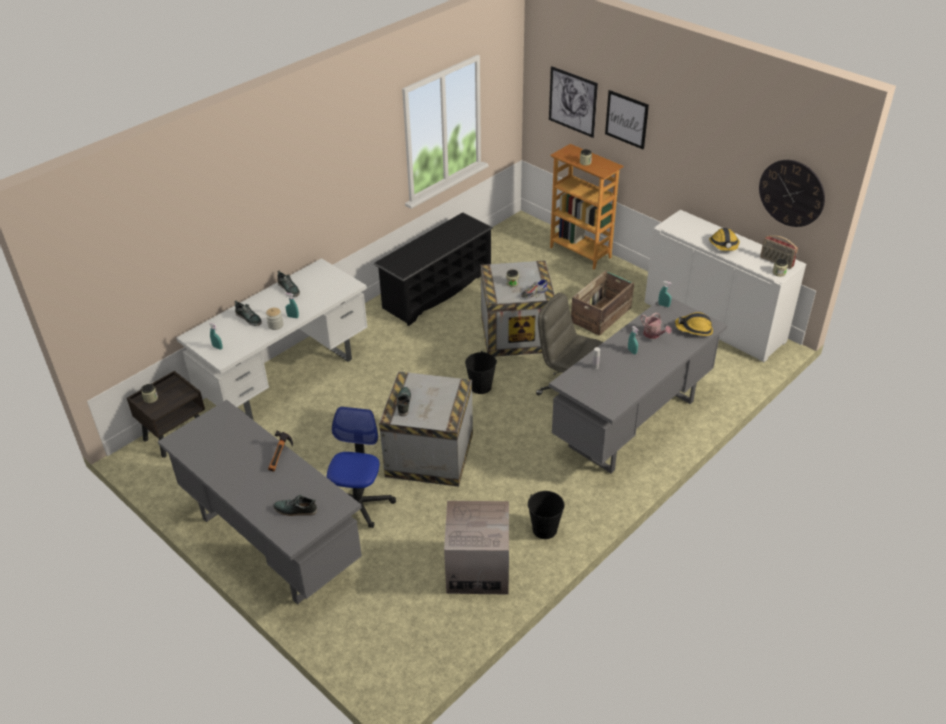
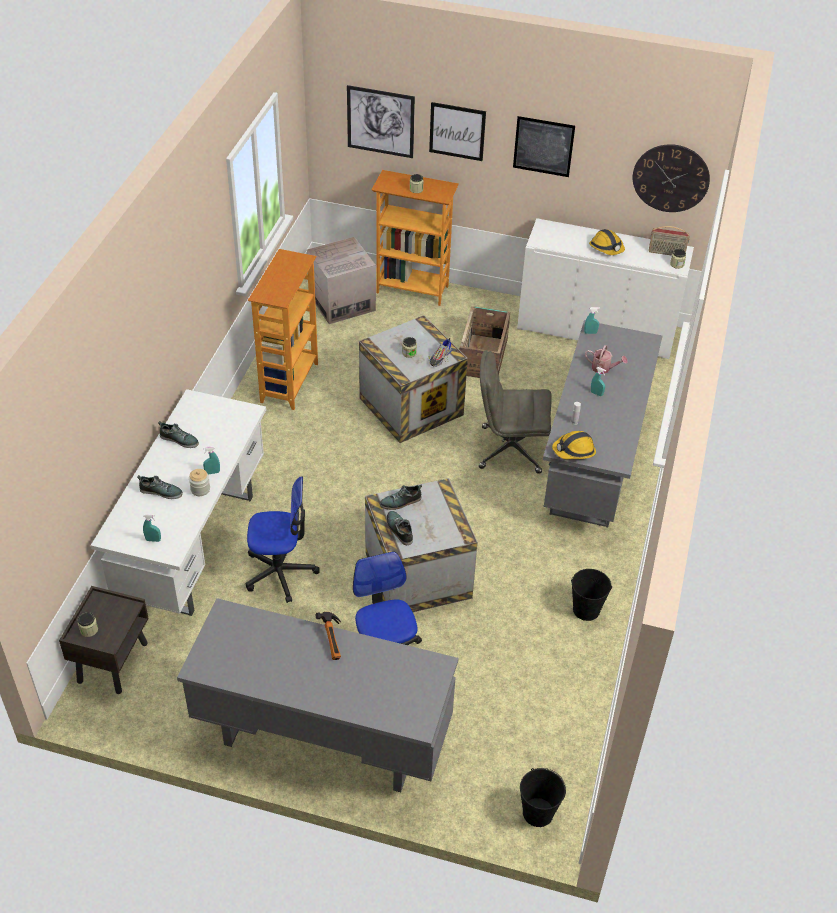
camera: 30 degrees left, 5 degrees up
(295, 510) = (396, 692): shoe -> shoe (401, 502)
(331, 417) = (280, 572): none -> office chair
(437, 290) = (288, 382): black shoe rack -> bookcase
(478, 569) = (552, 677): cardboard box -> cardboard box (342, 303)
(480, 387) = (416, 480): black bucket -> black bucket (537, 813)
(690, 144) = (543, 146): none -> picture
(694, 329) = (636, 350): hard hat -> hard hat (574, 451)

